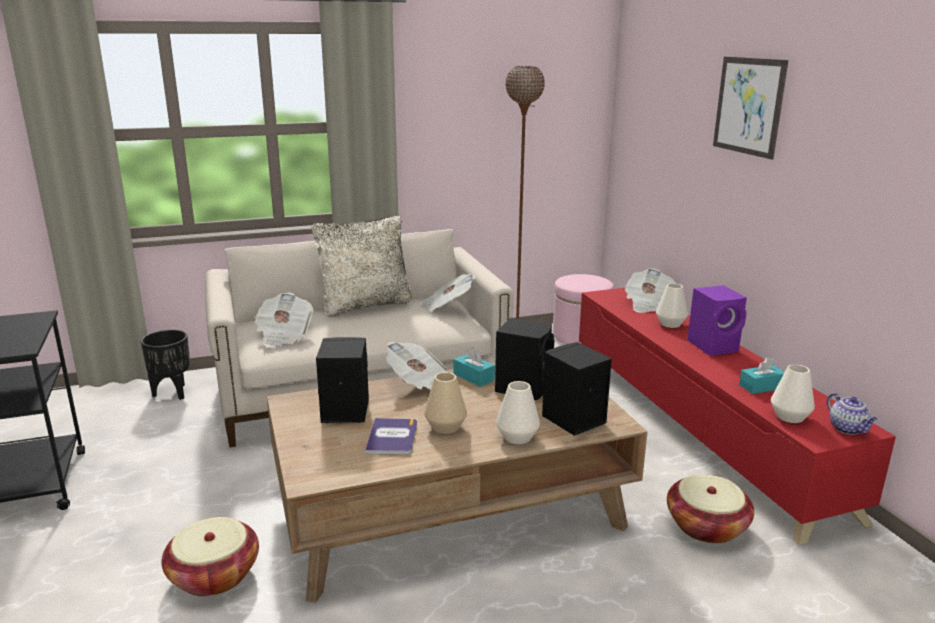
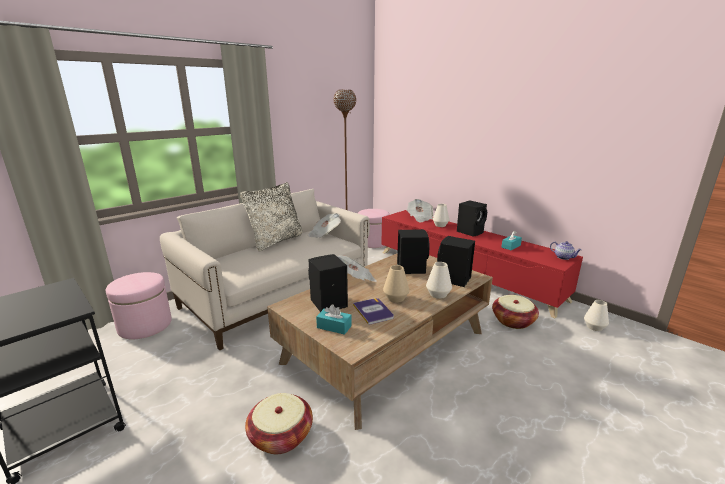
camera: 25 degrees left, 0 degrees up
(173, 393) = (145, 325): black planter -> pink ottoman
(283, 335) = (240, 267): newspaper -> none
(473, 377) = (379, 269): turquoise tissue box -> turquoise tissue box (334, 327)
(714, 346) = (470, 232): purple speaker -> black speaker
(748, 106) = (474, 106): picture -> none
(789, 416) = (537, 257): white vase -> white vase (594, 327)

